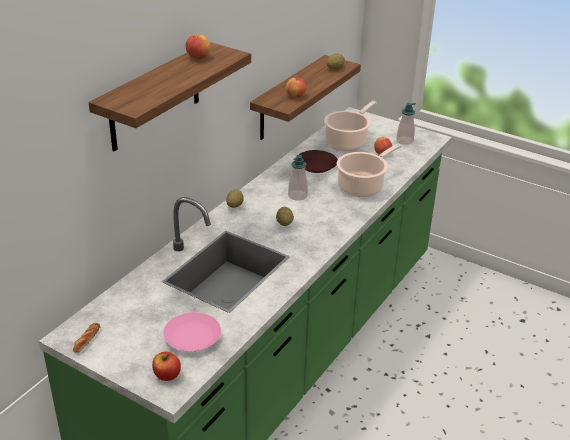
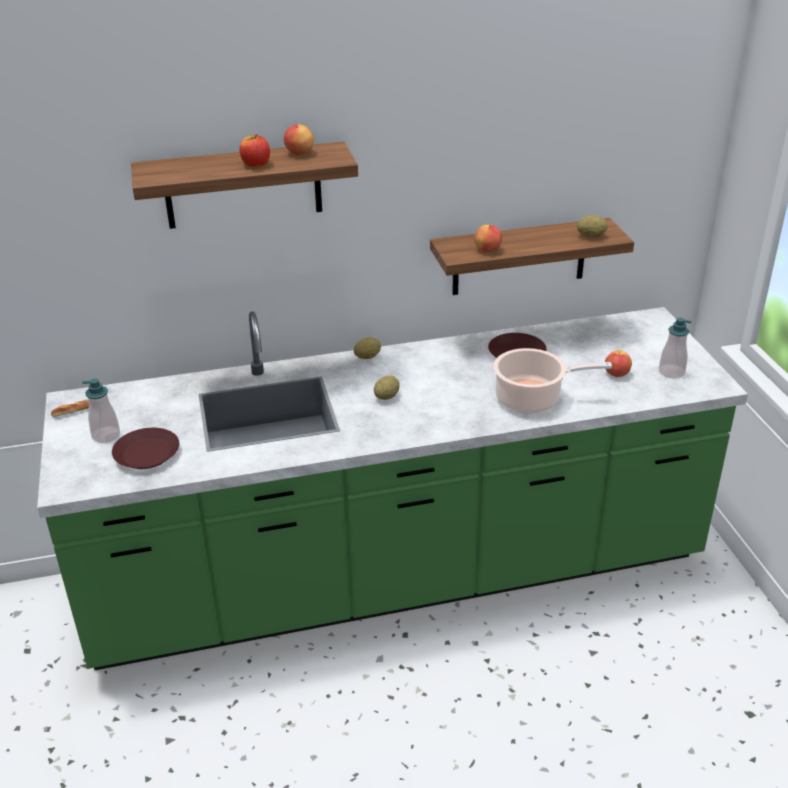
camera: 45 degrees right, 0 degrees up
(167, 375) = (81, 473): apple -> apple (256, 164)
(192, 336) = (147, 454): pink plate -> brown plate
(297, 196) = (444, 376): soap dispenser -> soap dispenser (106, 435)
(347, 141) = (595, 344): cooking pot -> none

